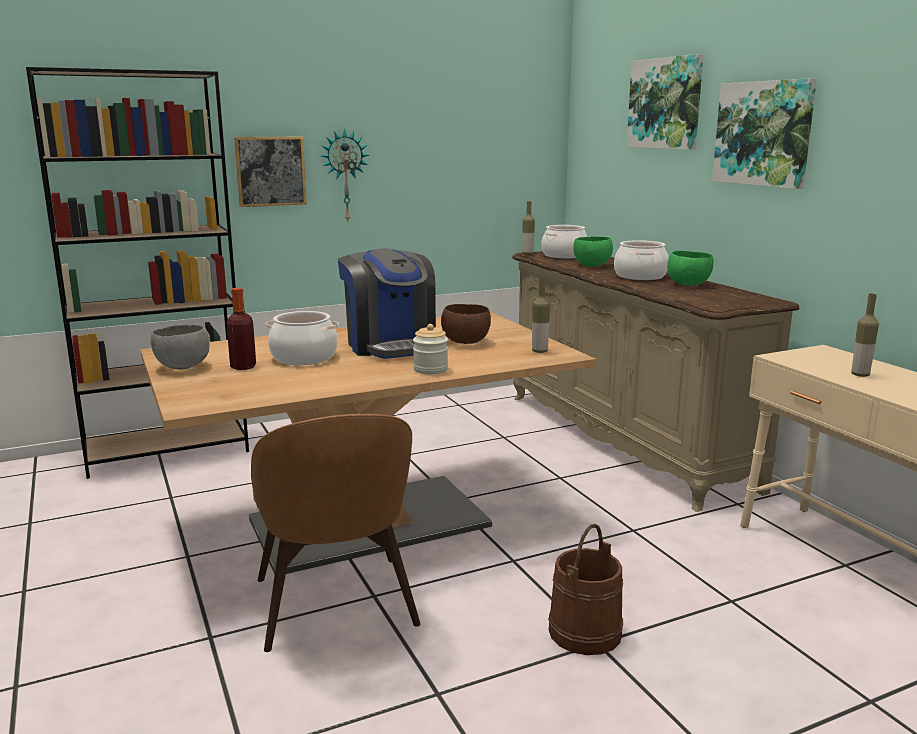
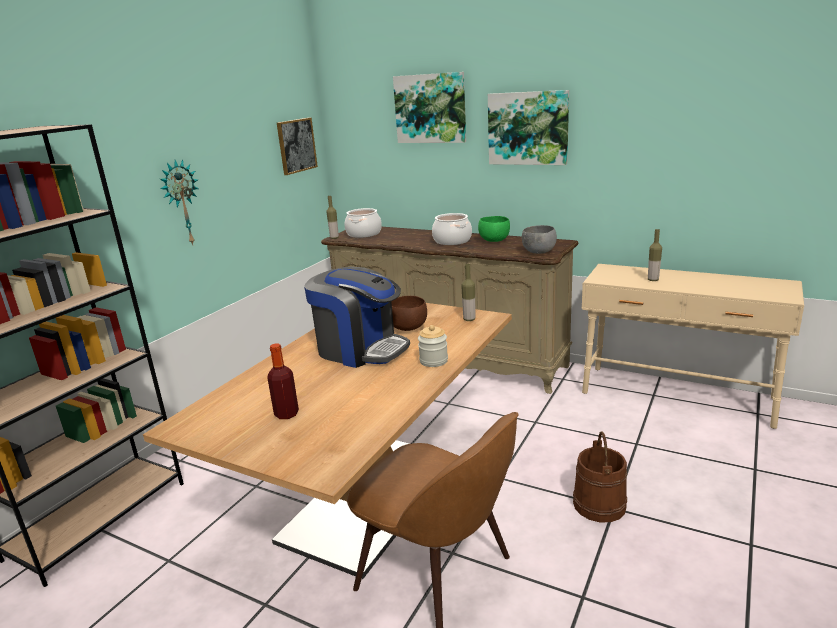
camera: 35 degrees left, 5 degrees up
(181, 367) = (231, 437): grey bowl -> grey bowl (538, 252)
(270, 171) = (119, 213): picture -> picture (296, 145)
(304, 357) = (319, 385): cooking pot -> none
(591, 266) = (402, 239): green bowl -> none

